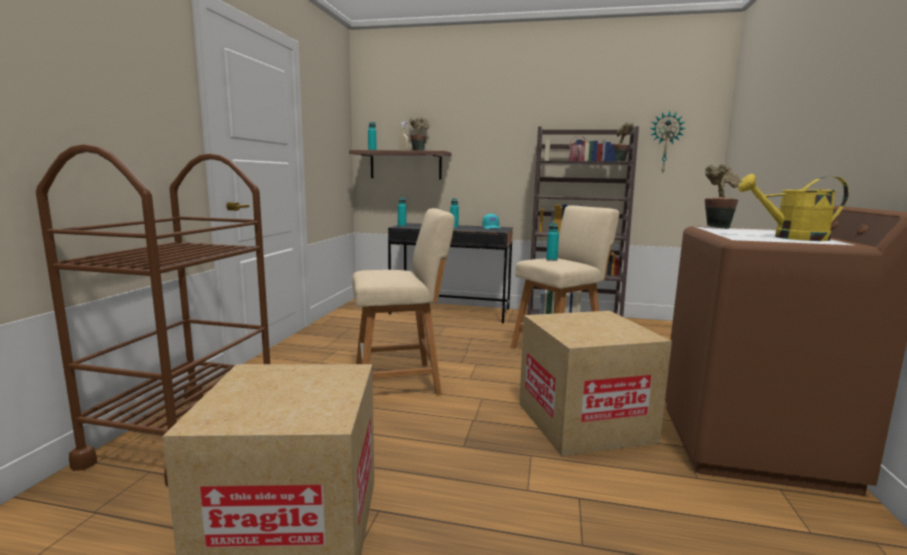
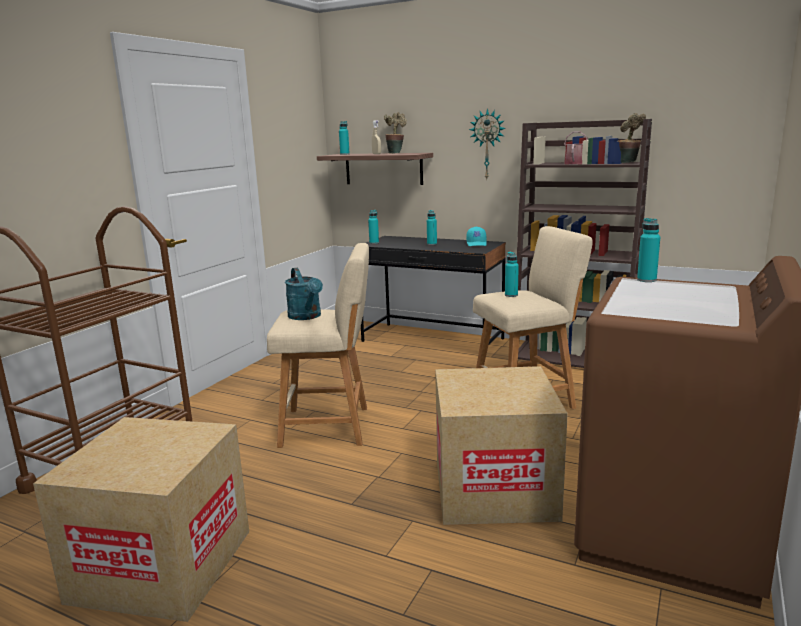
camera: 15 degrees right, 5 degrees up
(388, 273) = (307, 317): none -> turquoise watering can
(665, 142) = (696, 133): wall clock -> wall clock (488, 144)
(716, 227) = (646, 280): potted plant -> turquoise bottle
(791, 237) = (688, 308): yellow watering can -> none

